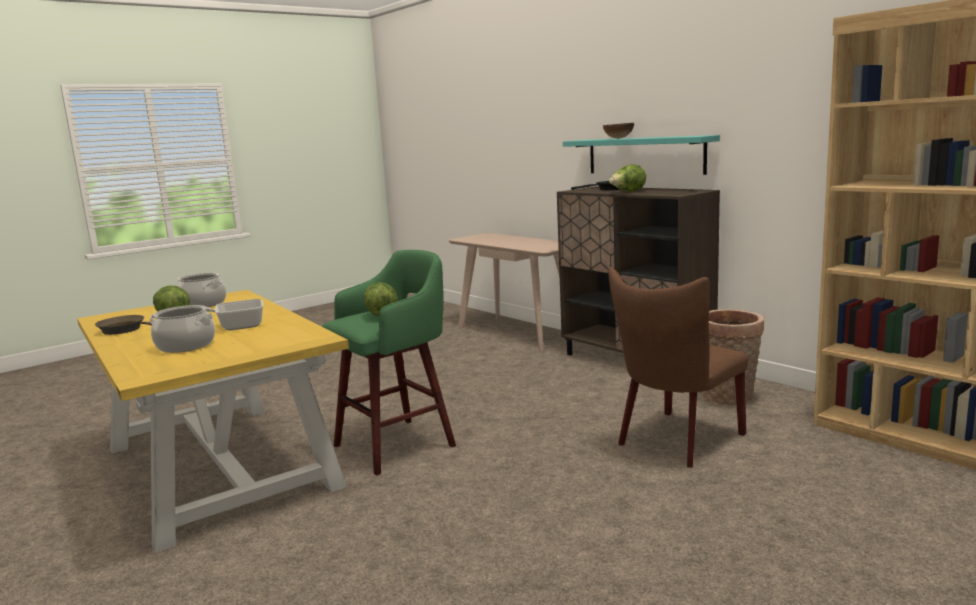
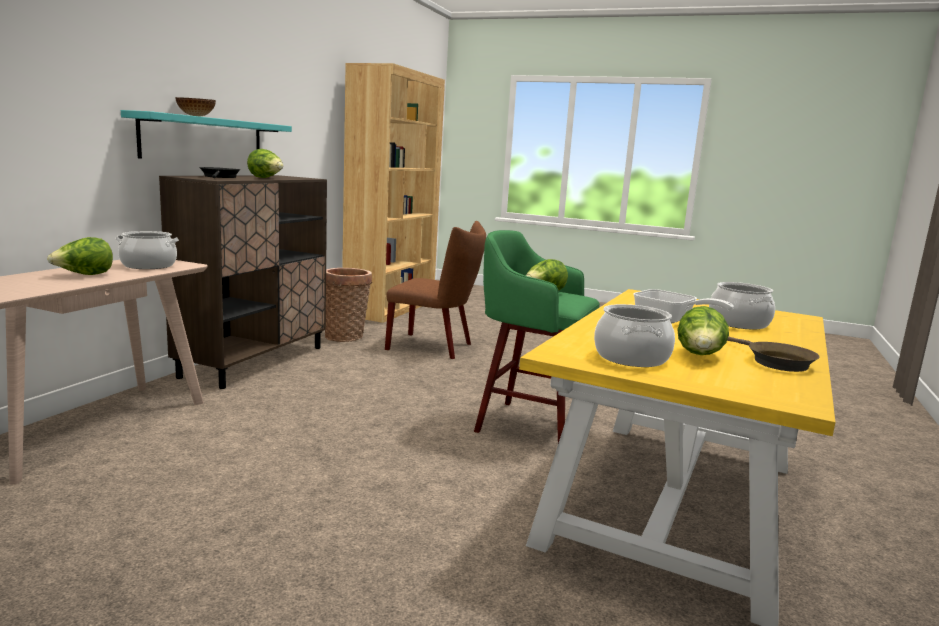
camera: 120 degrees left, 0 degrees up
(513, 242) = (84, 275): none -> lettuce
(543, 246) = (149, 265): none -> cooking pot

